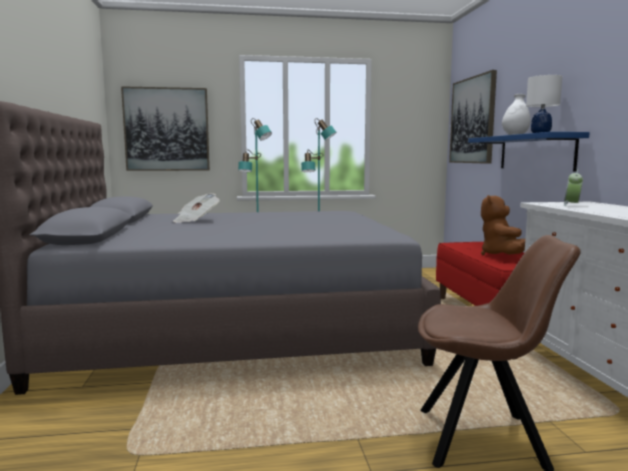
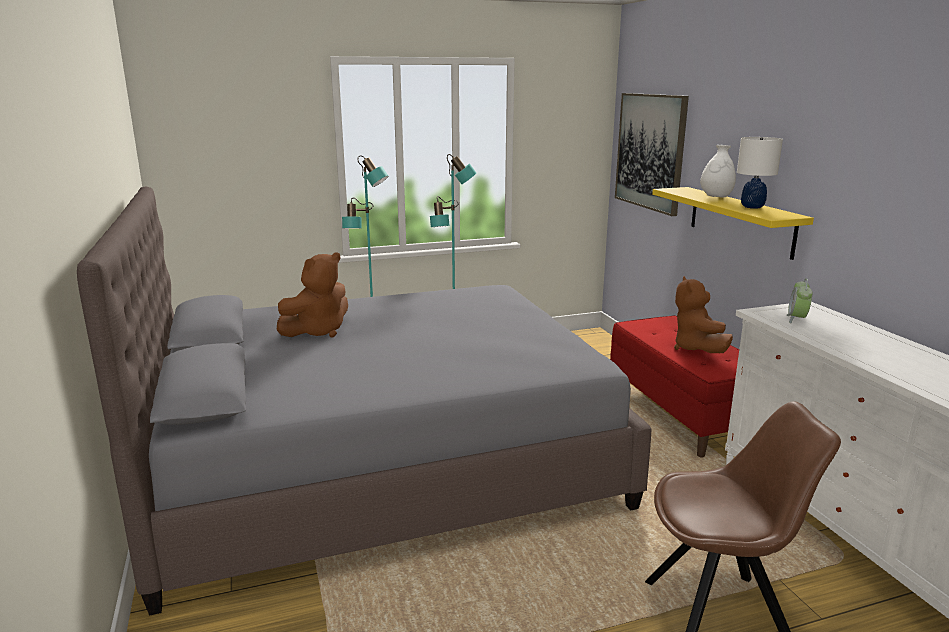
camera: 10 degrees left, 10 degrees up
(167, 129) = (230, 169): picture -> none
(196, 220) = (318, 331): newspaper -> brown plush toy
(535, 152) = (740, 221): blue shelf -> yellow shelf

